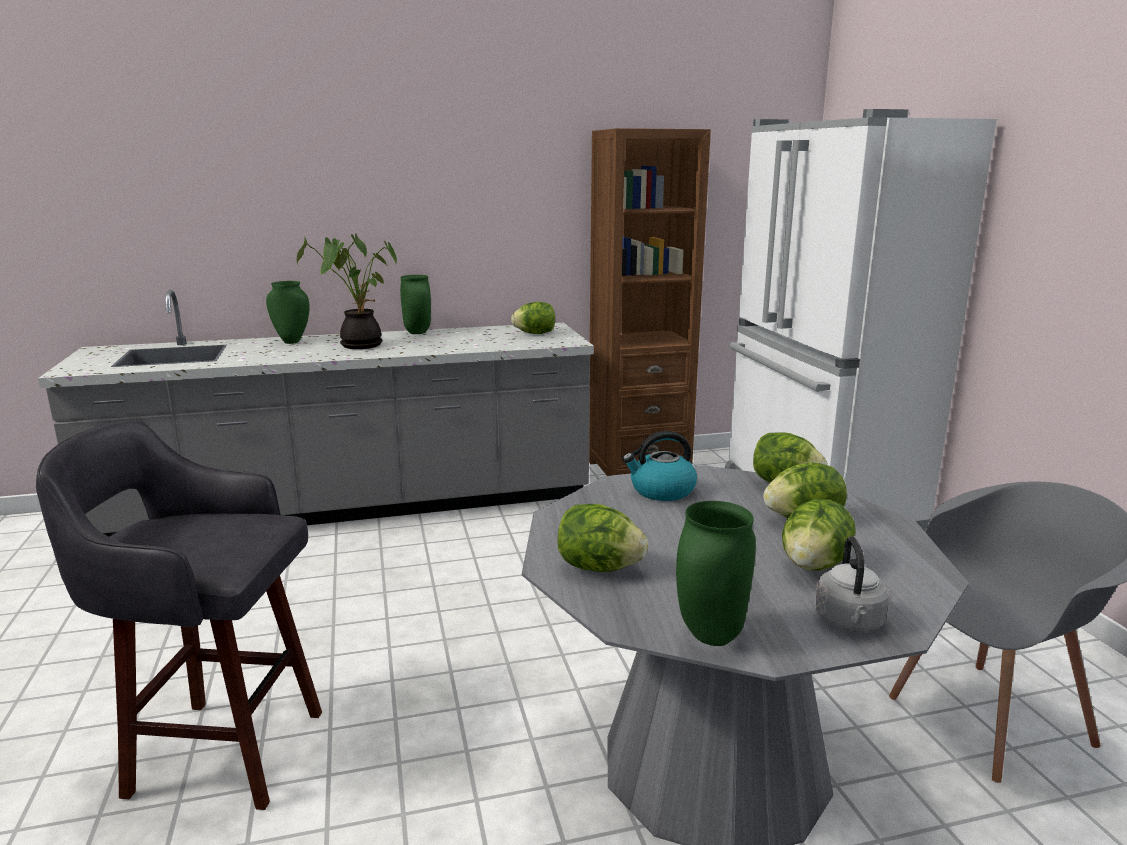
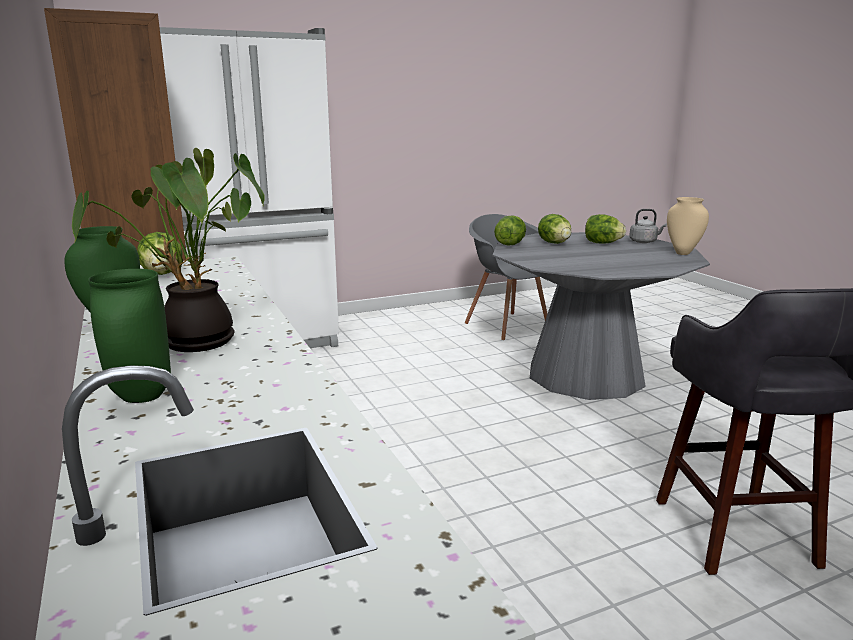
camera: 100 degrees left, 0 degrees up
(599, 567) = (651, 265): lettuce -> none
(661, 491) = (543, 260): kettle -> none
(712, 637) = (683, 253): green vase -> beige vase

